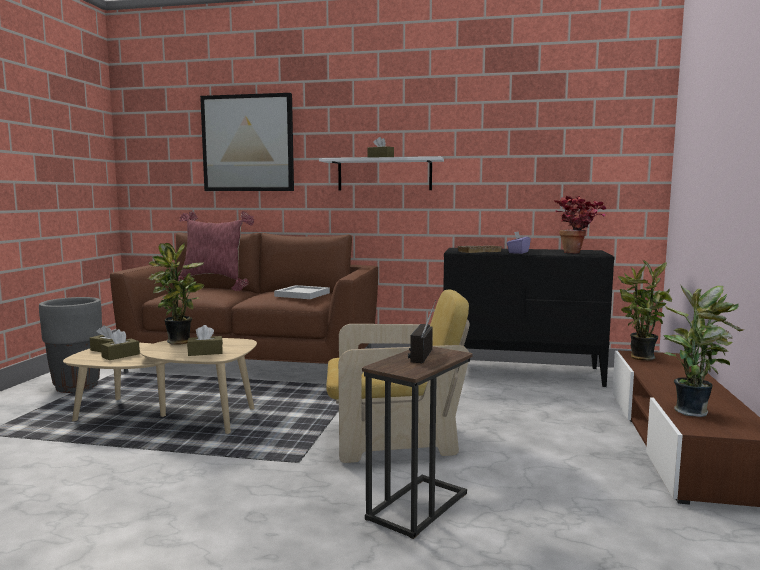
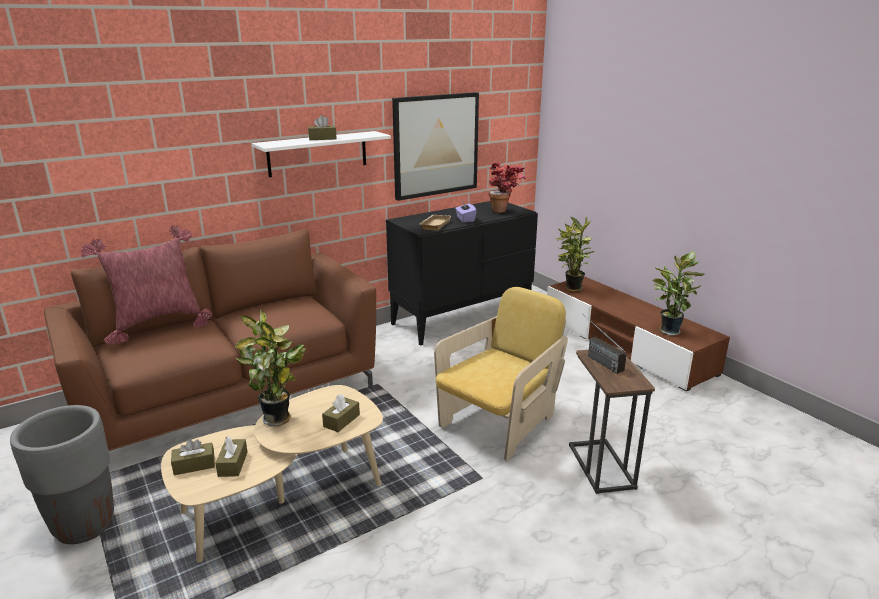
camera: 45 degrees left, 15 degrees up
(248, 143) = (139, 130): picture -> picture (435, 145)
(301, 294) = (296, 311): white tray -> none

